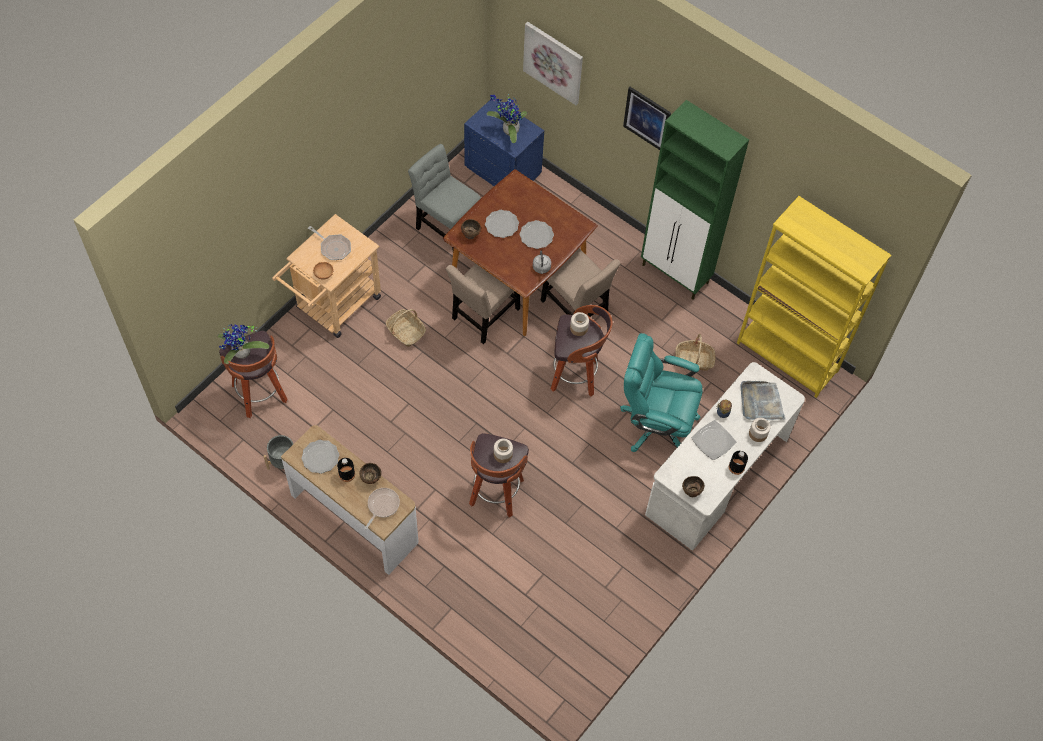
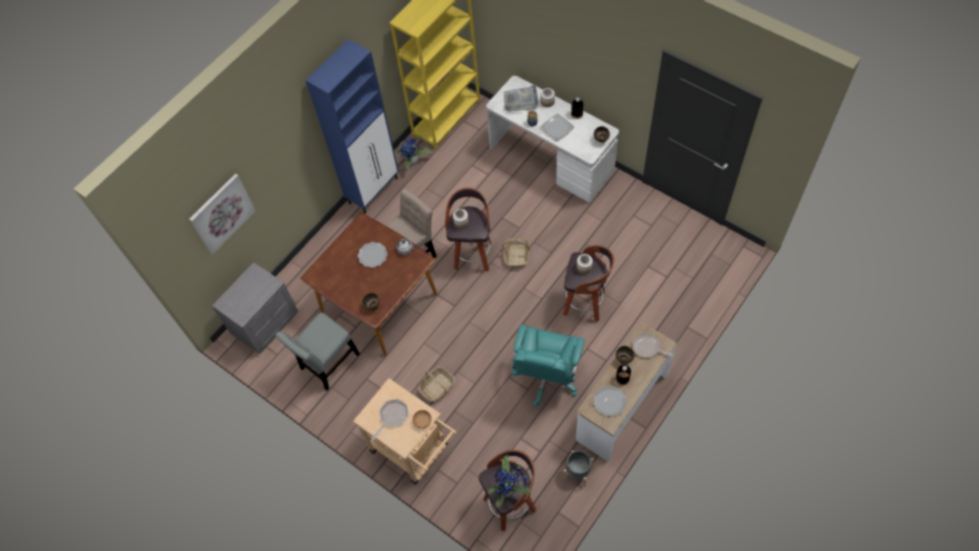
camera: 85 degrees left, 0 degrees up
(484, 316) = (419, 326): beige chair -> none
(501, 225) = (361, 283): plate -> none
(503, 170) = (264, 323): blue nightstand -> grey nightstand
(508, 130) = (252, 290): potted plant -> potted plant (412, 162)
(647, 118) = (292, 138): picture -> none
(656, 423) = (511, 199): turquoise office chair -> turquoise office chair (546, 377)
(676, 274) = (374, 190): green cabinet -> blue cabinet
(694, 360) = (453, 176): basket -> basket (516, 255)

